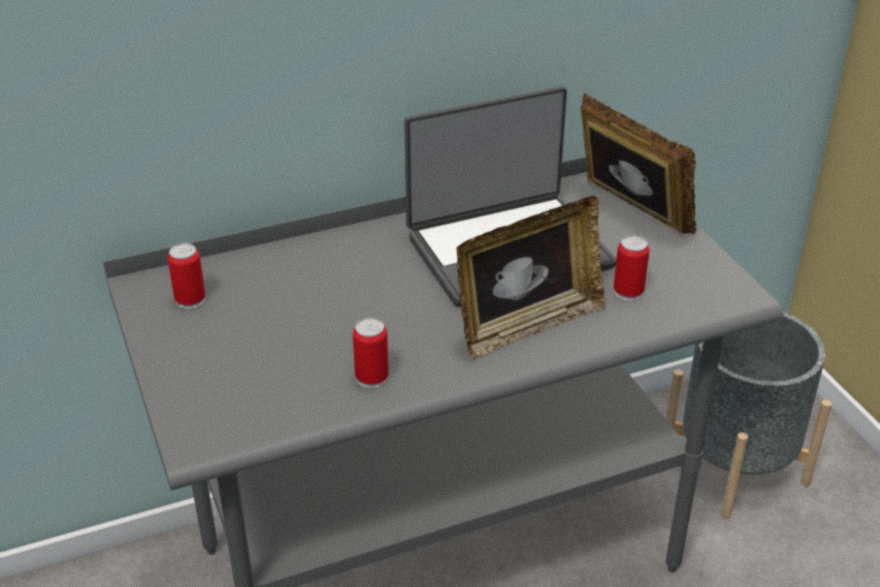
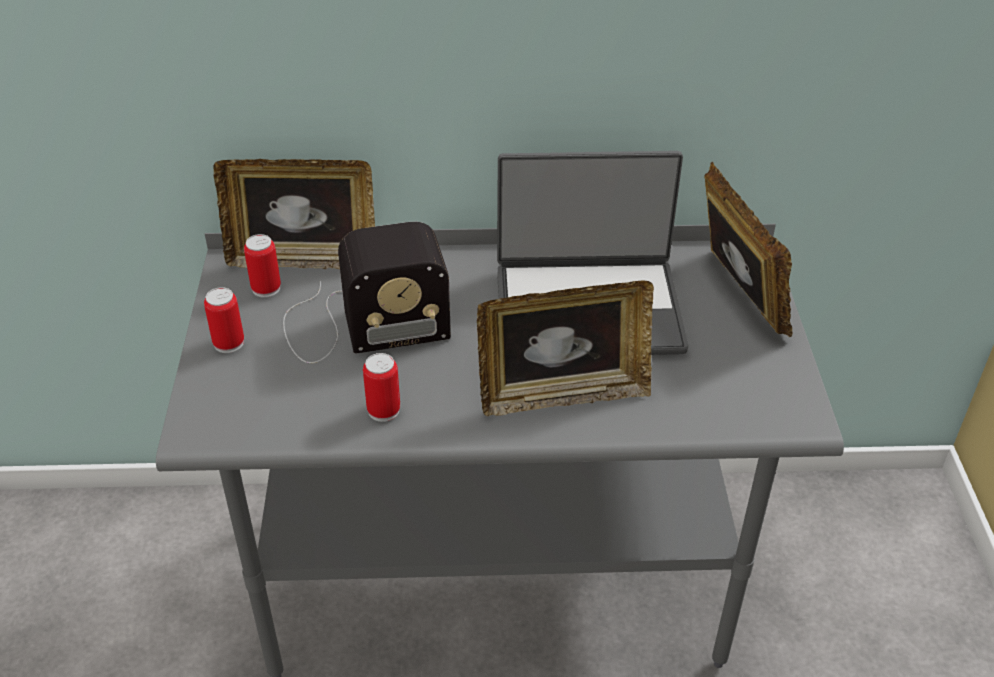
camera: 20 degrees right, 5 degrees up
(213, 266) = (303, 259): none -> picture frame
(304, 311) = (360, 325): none -> radio
(628, 292) = (685, 384): can -> can (229, 343)
(734, 467) = (835, 576): grey planter -> none

